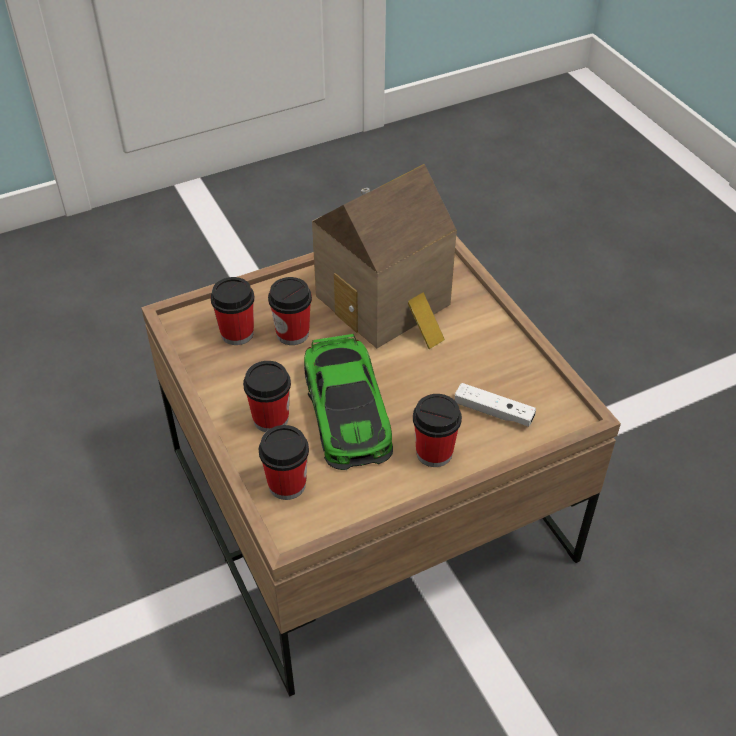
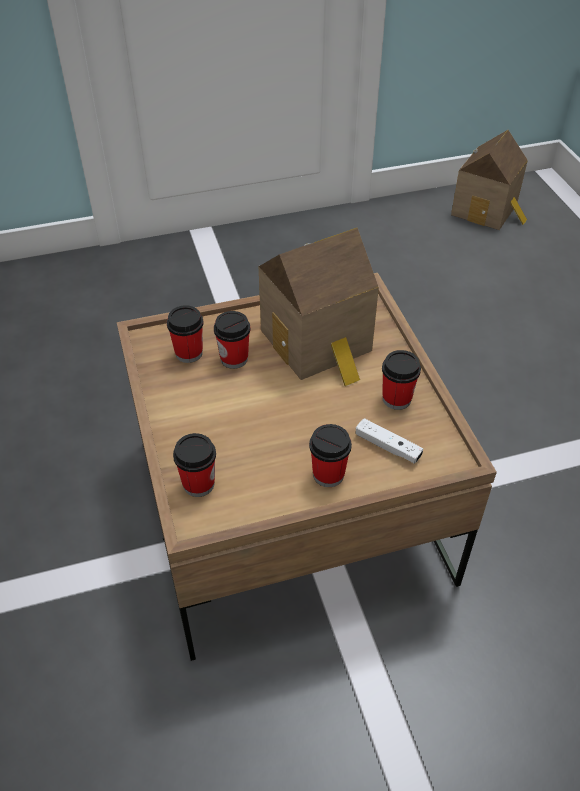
camera: 10 degrees right, 0 degrees up
(271, 419) = (199, 427): cup -> cup (396, 399)
(347, 411) = (263, 429): toy car -> none
(523, 125) = (487, 210): none -> toy house

